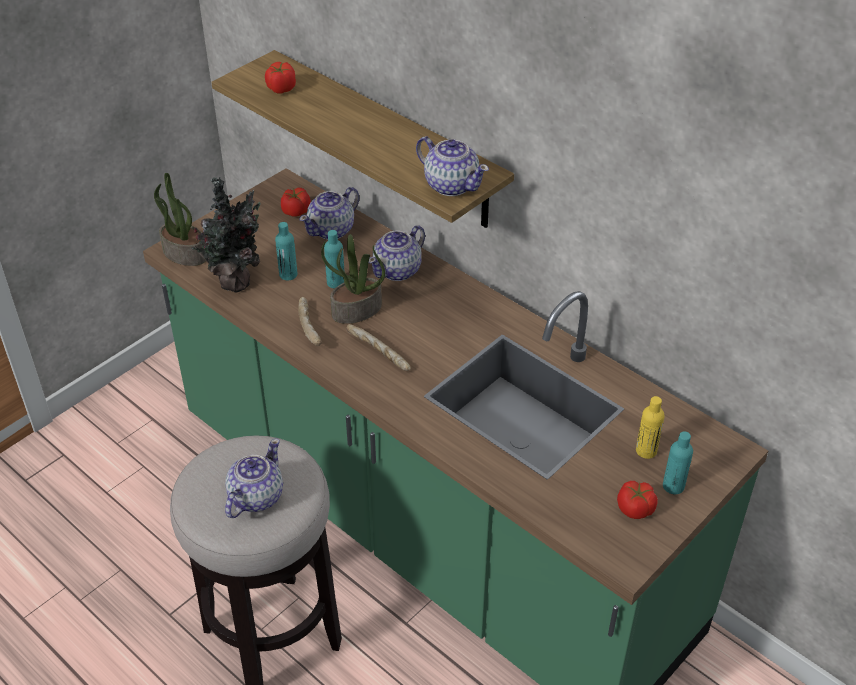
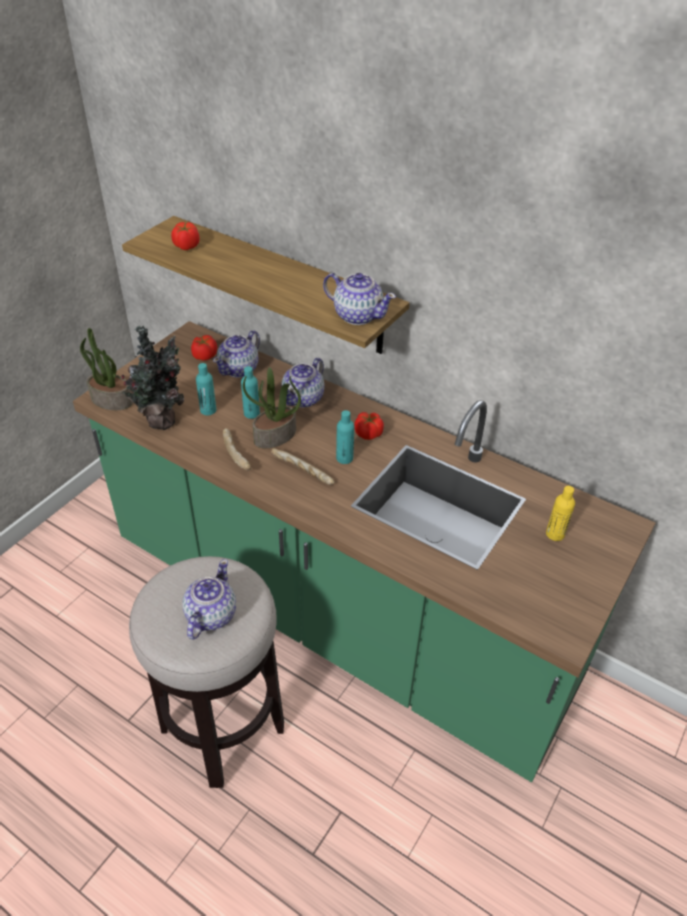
camera: 10 degrees left, 0 degrees up
(635, 509) = (561, 588): tomato -> tomato (368, 434)
(673, 486) = (587, 563): turquoise bottle -> turquoise bottle (344, 458)

